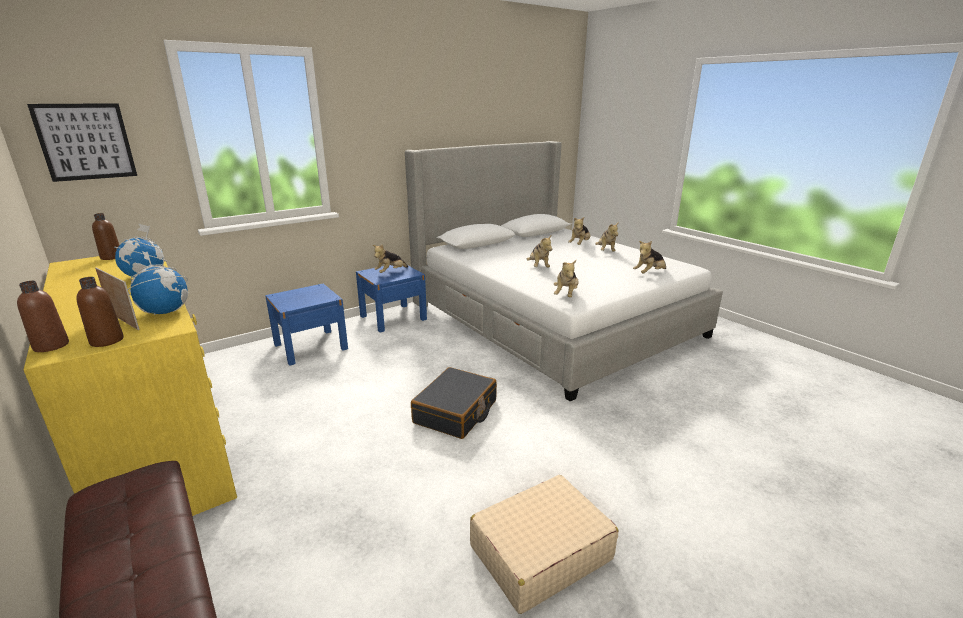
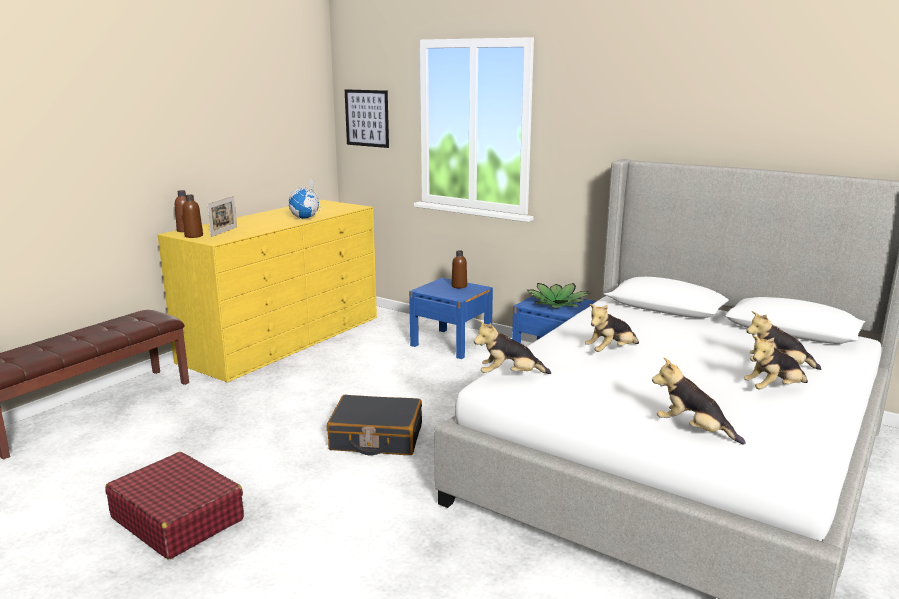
camera: 70 degrees right, 5 degrees down
(111, 257) = (340, 204): brown bottle -> brown bottle (459, 286)
(165, 311) = (242, 234): globe -> none
(390, 272) = (558, 303): plush toy -> potted plant
(540, 553) = (177, 518): beige suitcase -> red suitcase

